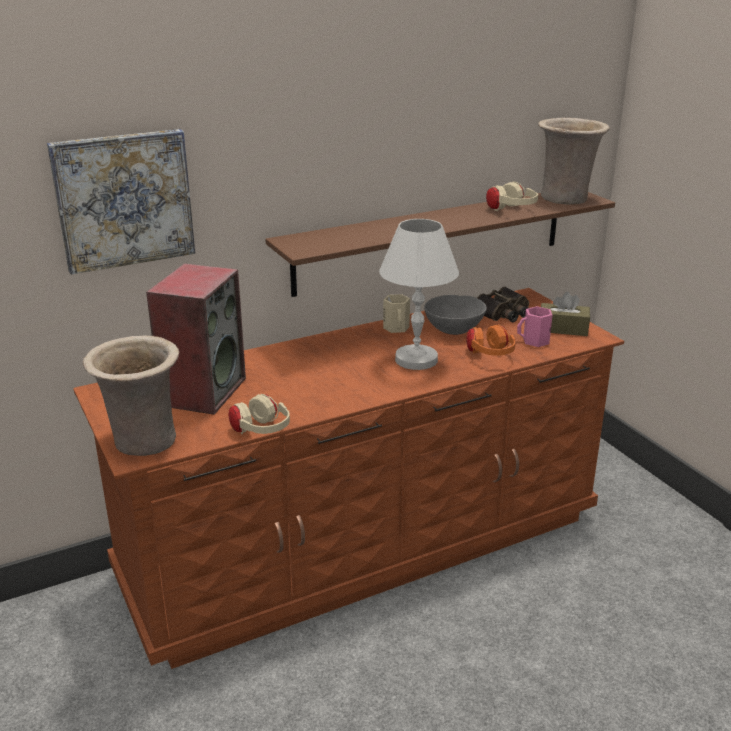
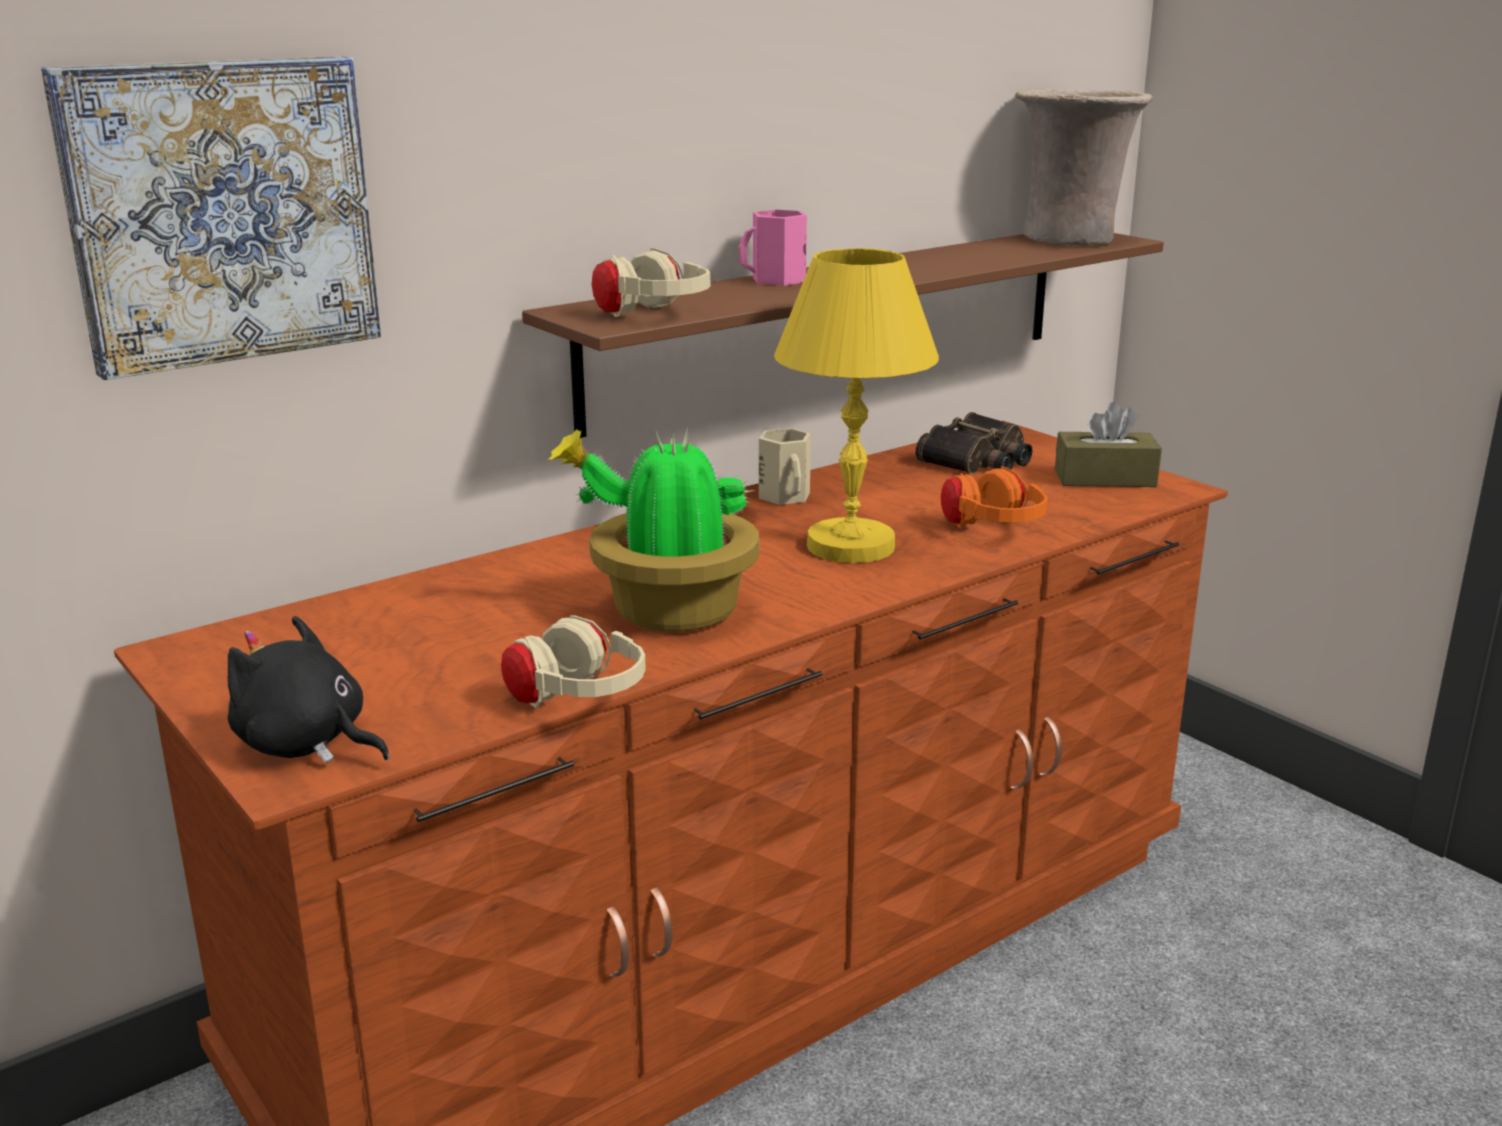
camera: 10 degrees left, 5 degrees down
(142, 442) = (307, 745): beige vase -> black plush toy
(203, 391) = (420, 632): speaker -> none
(317, 389) = (669, 612): none -> potted plant
(416, 360) = (852, 546): white table lamp -> yellow table lamp
(454, 329) = (899, 491): grey bowl -> none
(511, 211) = (986, 257): beige headphones -> beige headphones (653, 316)
(535, 341) = (1064, 501): pink mug -> pink mug (777, 280)

